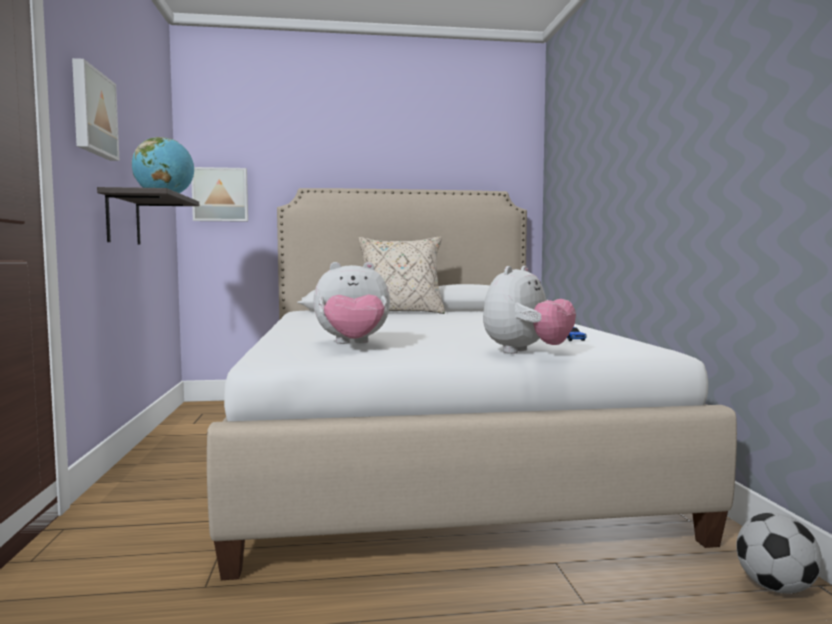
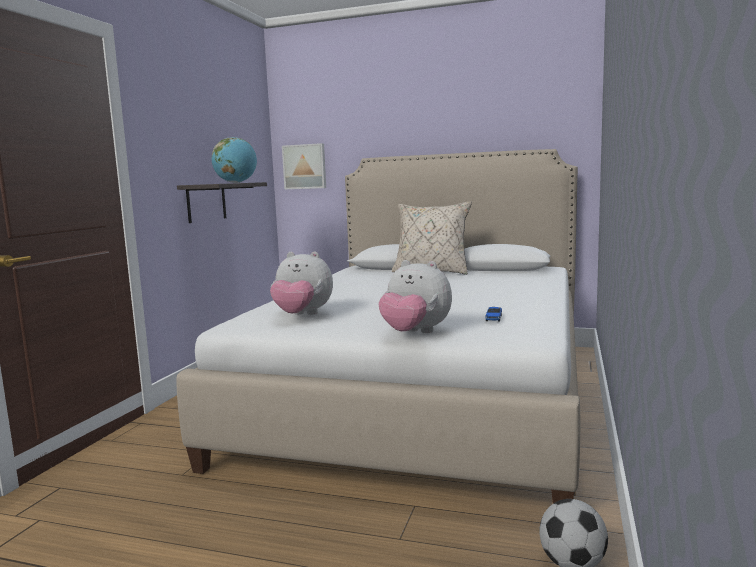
camera: 25 degrees right, 5 degrees up
(92, 113) = (170, 132): picture -> none
(526, 352) = (415, 333): plush toy -> plush toy turned 60 degrees clockwise

